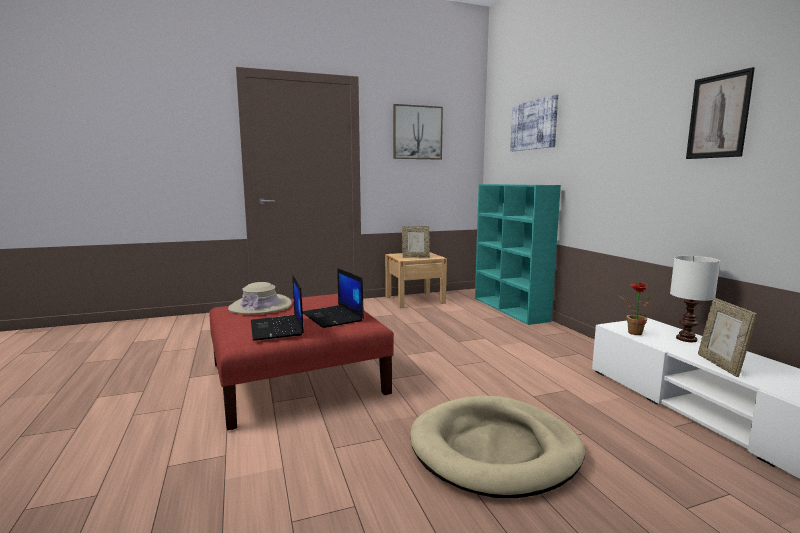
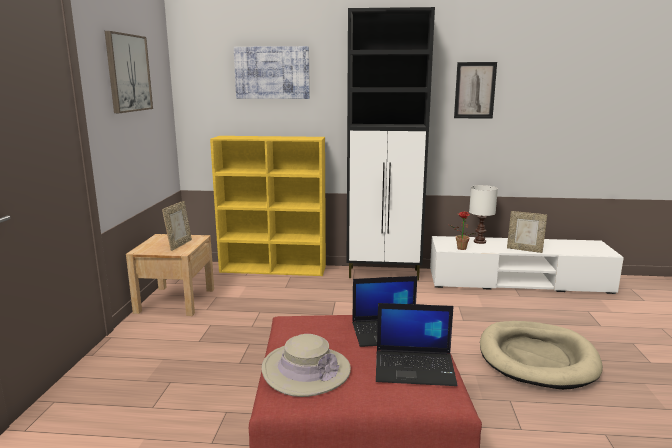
camera: 65 degrees left, 5 degrees up
(510, 309) = (274, 269): turquoise bookcase -> yellow bookcase
(582, 345) = (384, 274): none -> black cabinet

